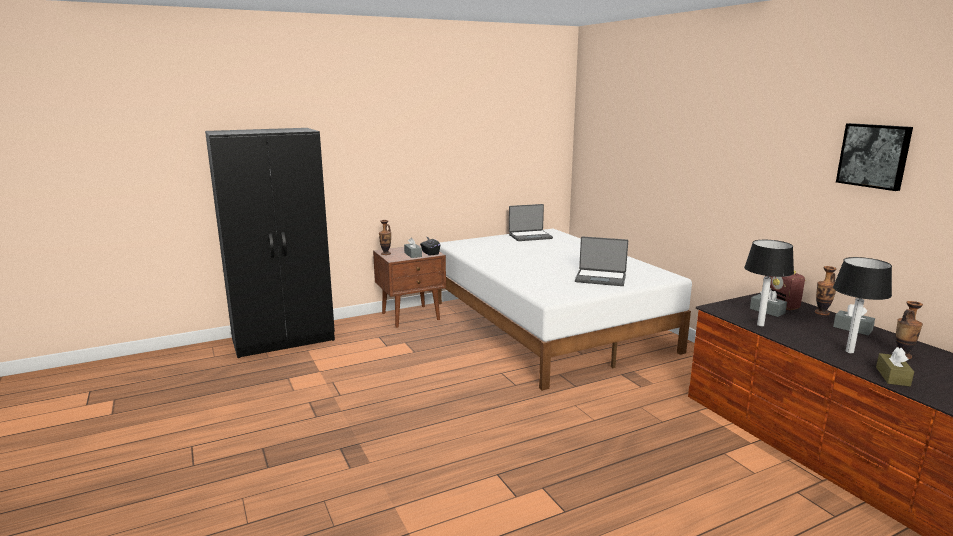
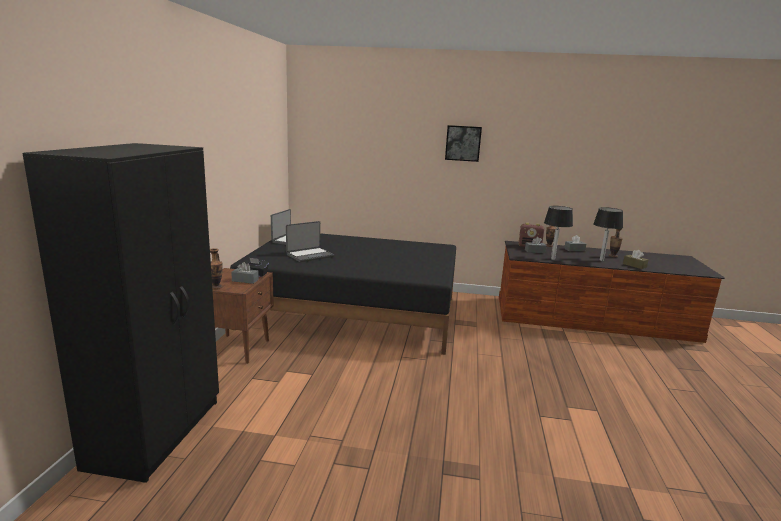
camera: 55 degrees left, 0 degrees up
(548, 326) = (353, 312): white bed -> black bed
(600, 278) = (420, 258): laptop -> laptop (309, 255)
(874, 156) = (567, 151): picture -> picture (463, 143)

